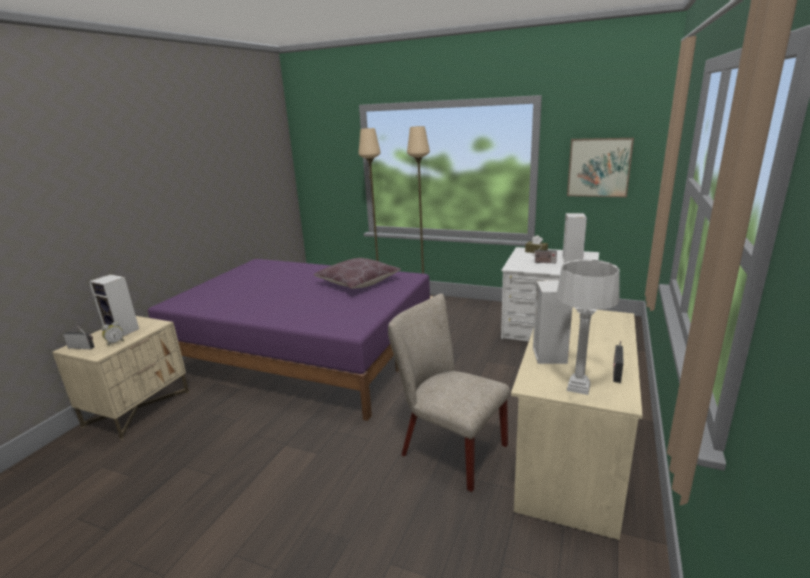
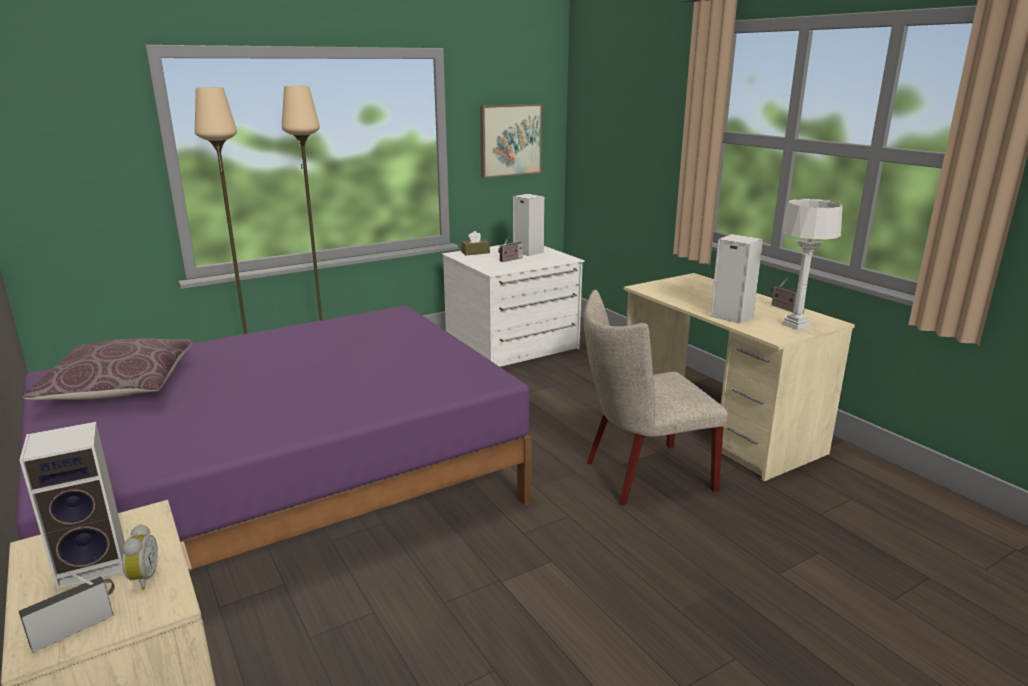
camera: 55 degrees left, 0 degrees up
(358, 282) = (346, 339): brown pillow -> brown pillow (120, 387)

